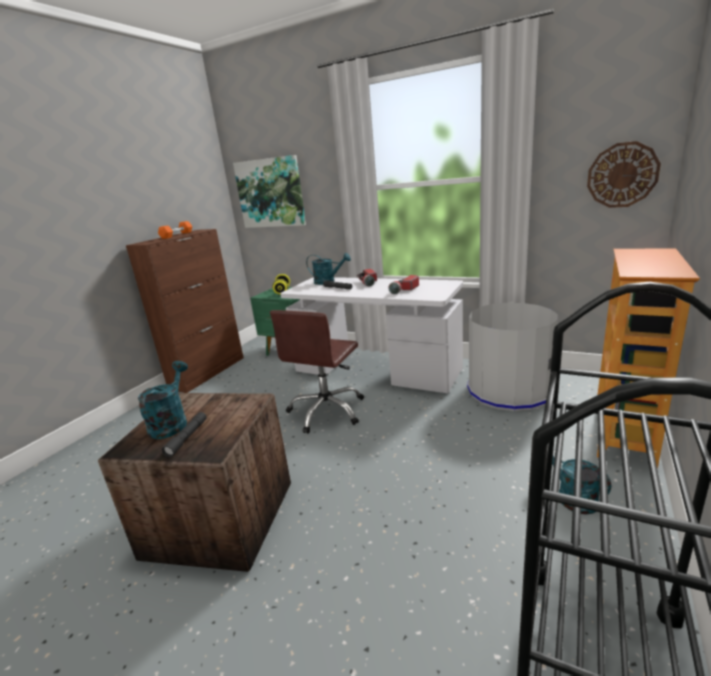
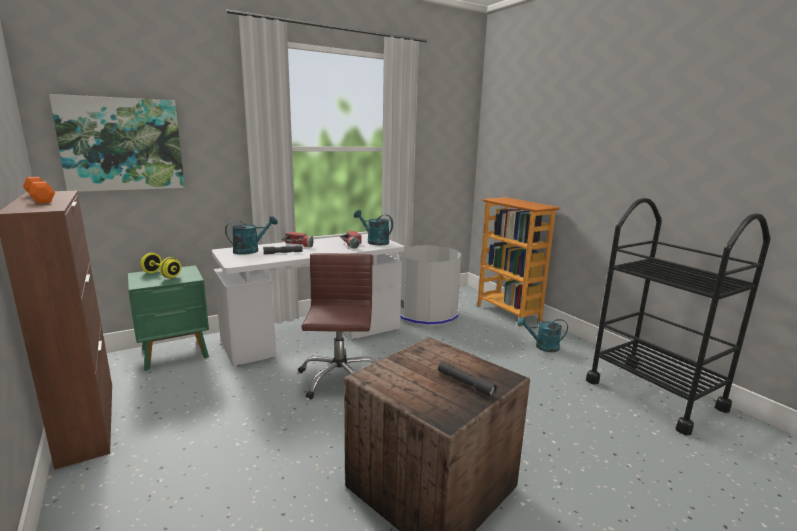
camera: 60 degrees left, 5 degrees down
(171, 423) = (422, 387): turquoise watering can -> turquoise watering can (374, 242)
(327, 411) = (339, 378): brown office chair -> brown office chair turned 150 degrees counterclockwise
(622, 175) = (454, 154): wall clock -> none

